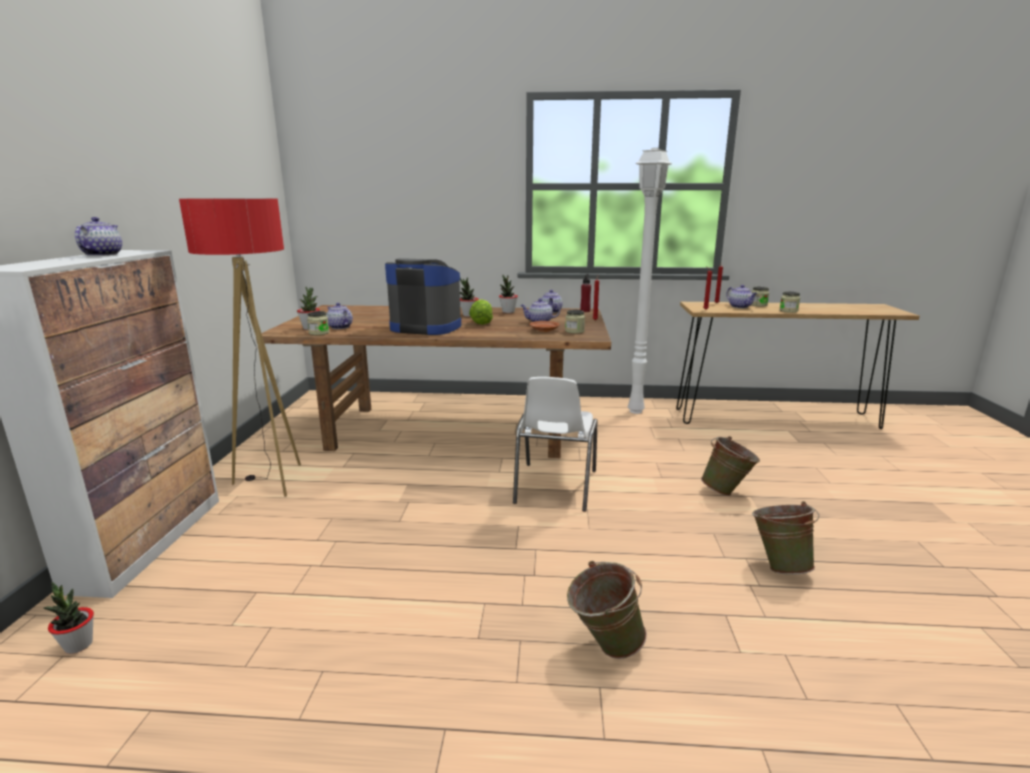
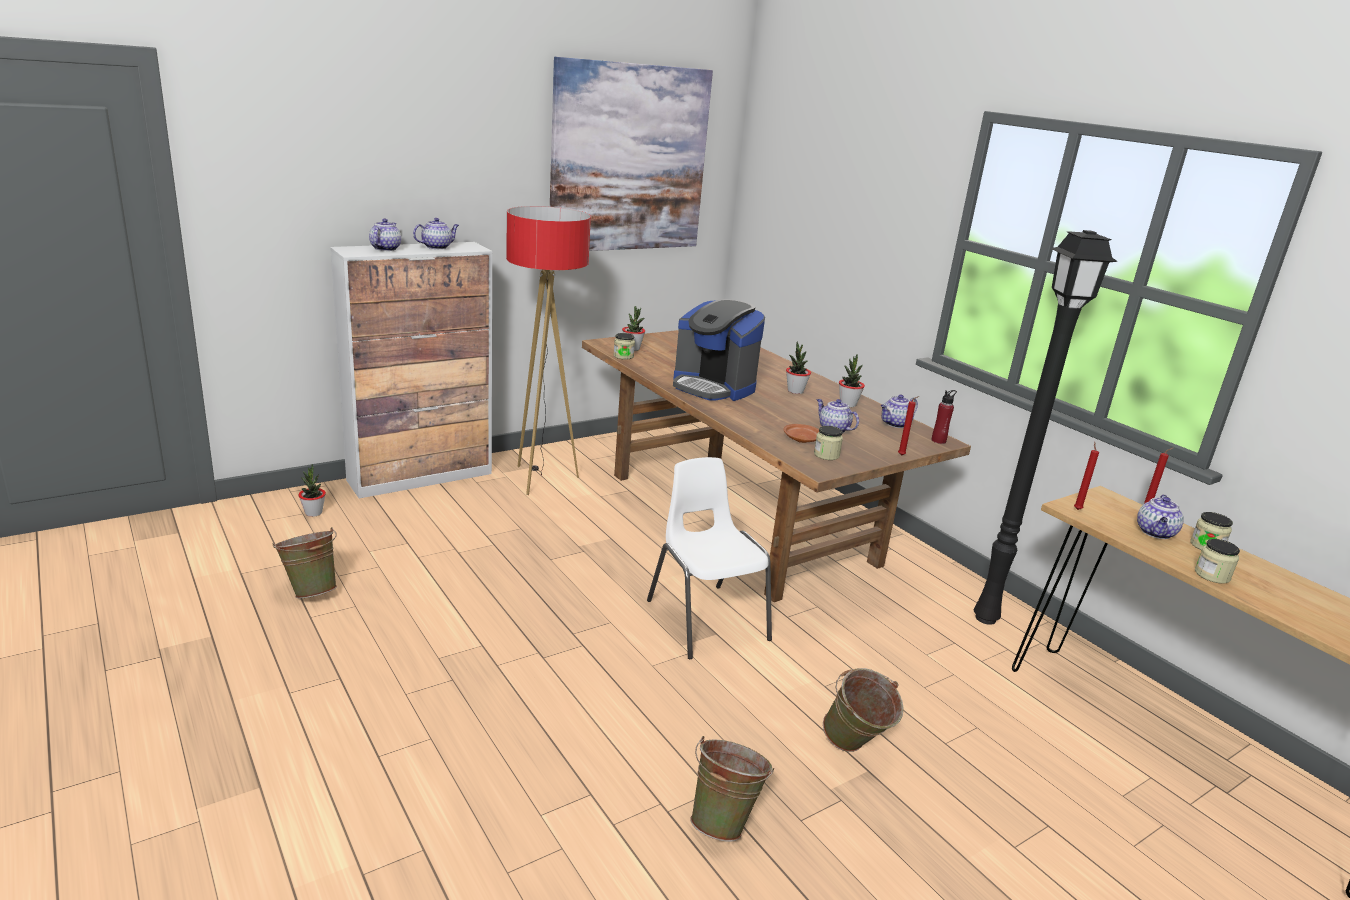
camera: 50 degrees right, 5 degrees up
(219, 159) = (629, 159): none -> picture
(339, 327) = (653, 357): teapot -> teapot (385, 248)
(426, 327) = (713, 387): coffee machine -> coffee machine turned 150 degrees clockwise
(481, 323) = (776, 404): lettuce -> none
(554, 487) = (706, 619): white chair -> white chair turned 90 degrees clockwise
(603, 646) = (481, 726): green bucket -> green bucket (311, 591)
(637, 411) = (987, 619): white floor lamp -> black floor lamp

